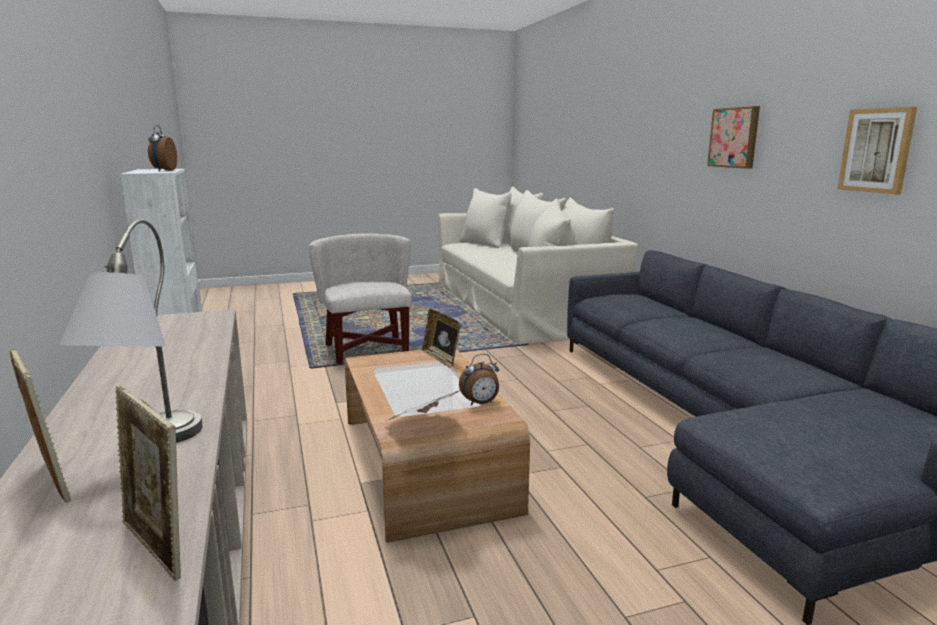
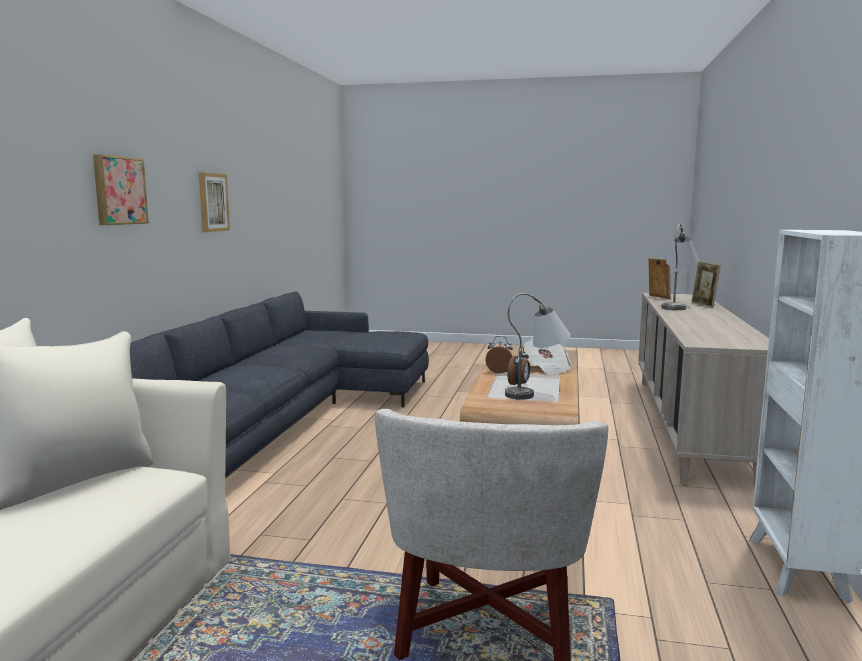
camera: 150 degrees left, 5 degrees down
(164, 171) = (813, 231): alarm clock -> alarm clock (519, 385)
(399, 374) = (538, 394): none -> grey table lamp
(441, 359) = (489, 398): picture frame -> none

